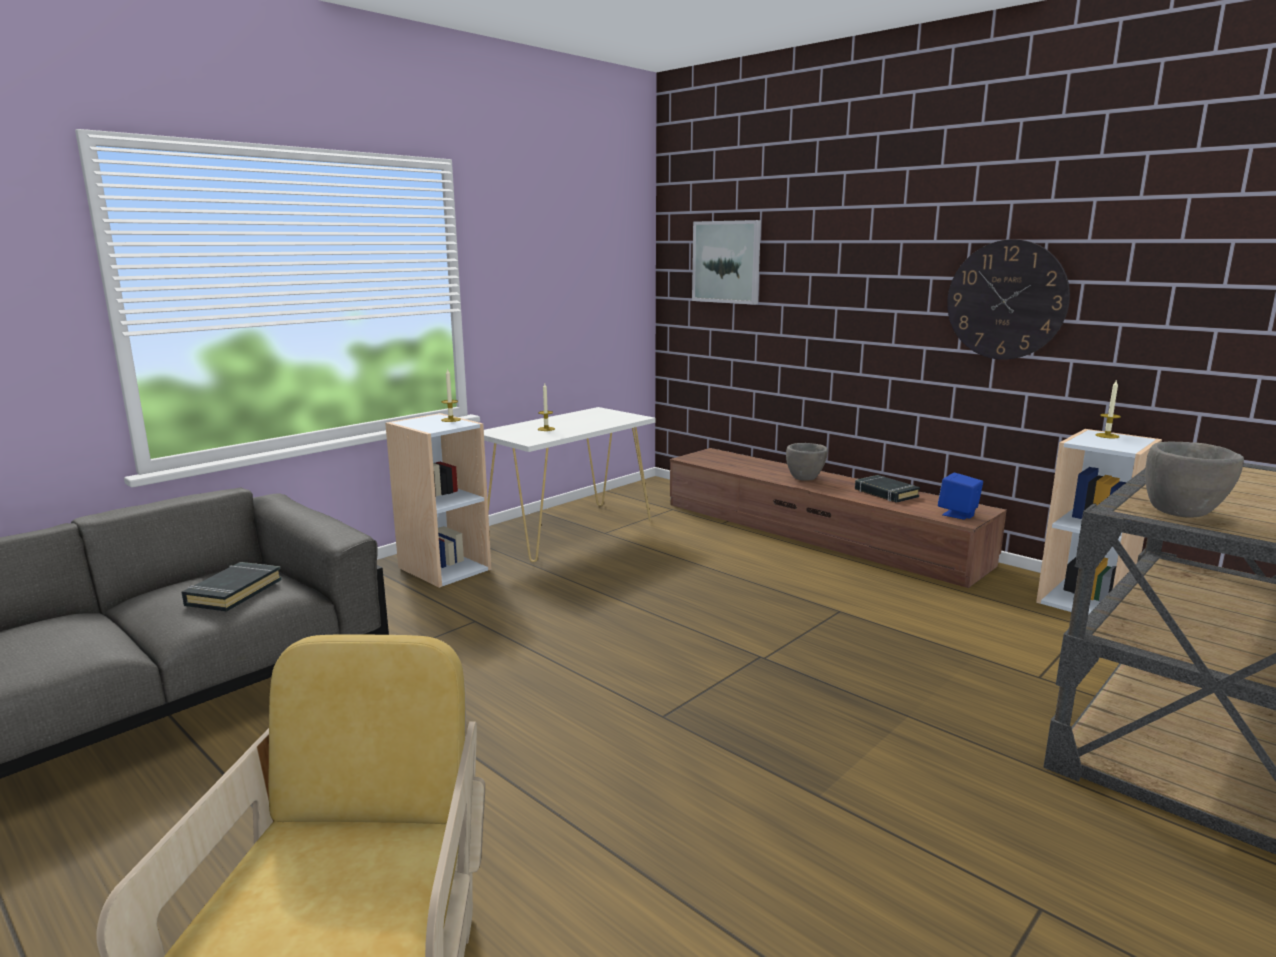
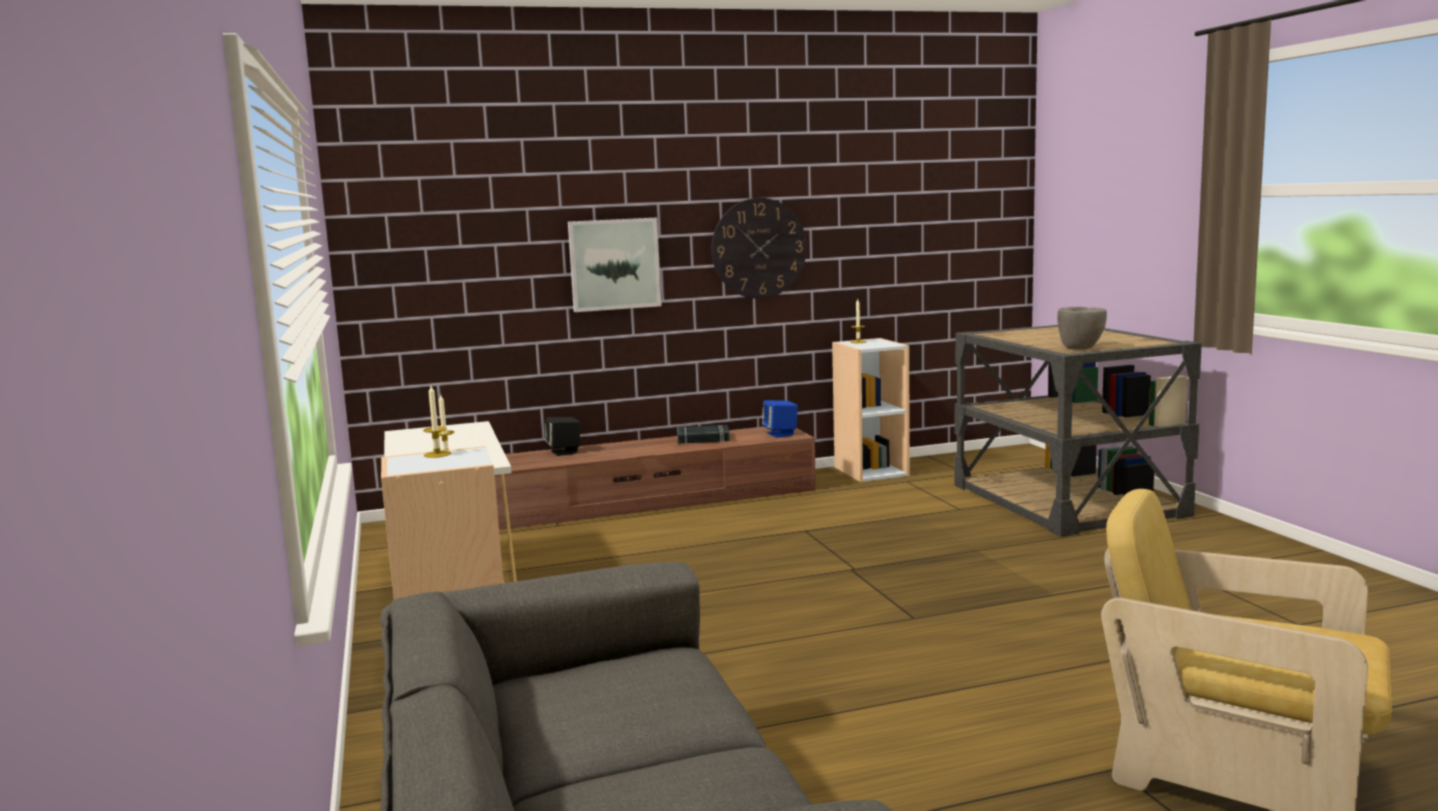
camera: 60 degrees left, 5 degrees down
(233, 592) = (641, 678): black book -> none
(726, 262) = (450, 235): picture -> picture (614, 264)
(770, 466) = (564, 452): none -> black speaker
(805, 479) = (624, 450): grey bowl -> none

